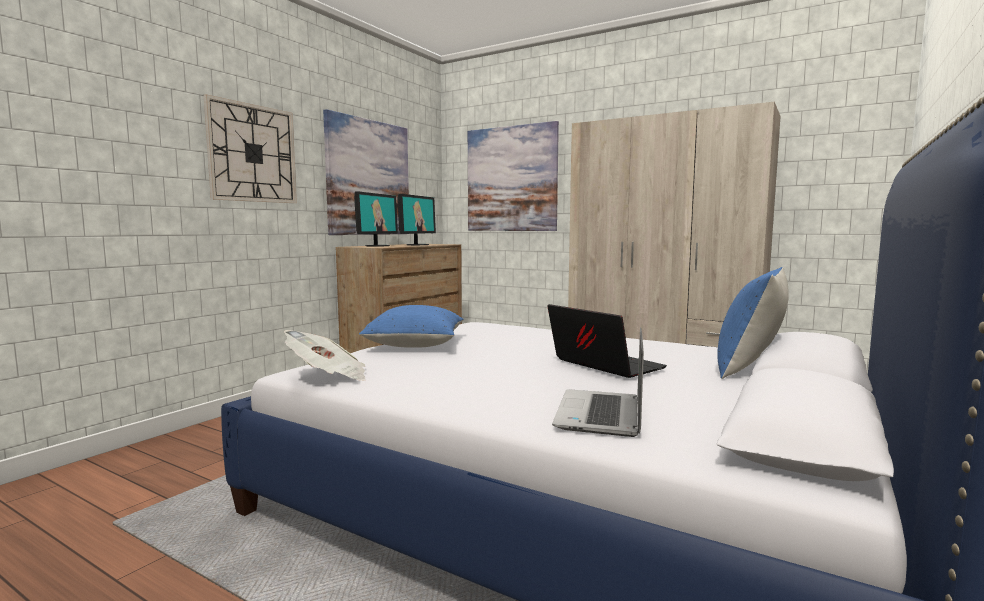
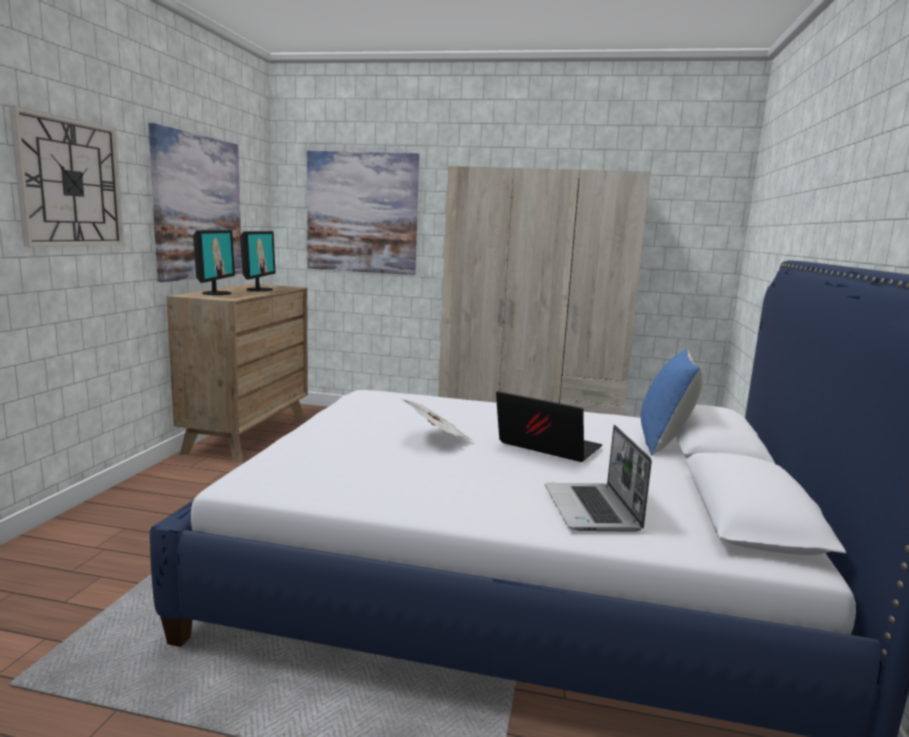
camera: 20 degrees left, 5 degrees up
(329, 377) = (288, 486): newspaper -> newspaper (437, 438)
(415, 345) = (336, 431): blue pillow -> none

